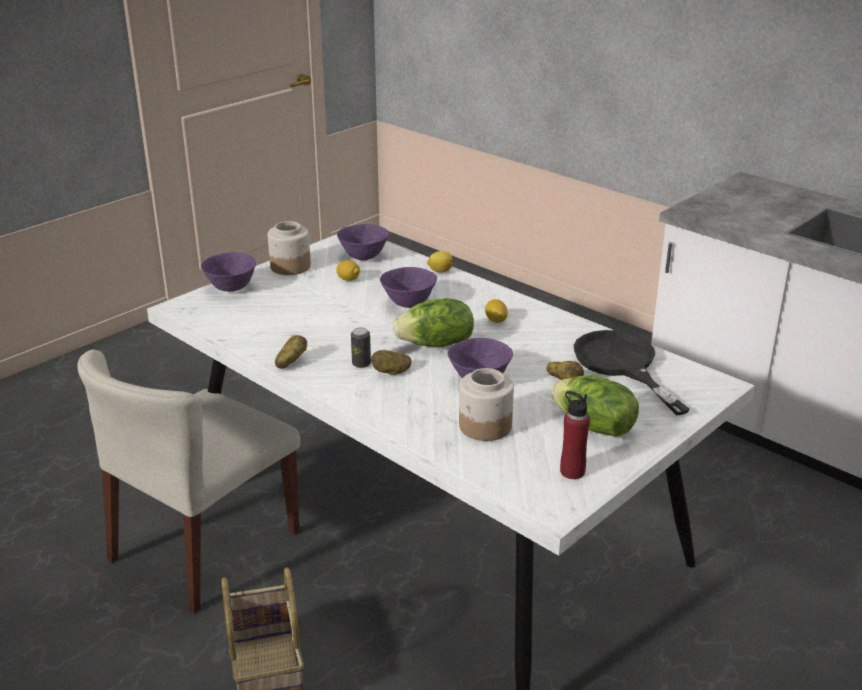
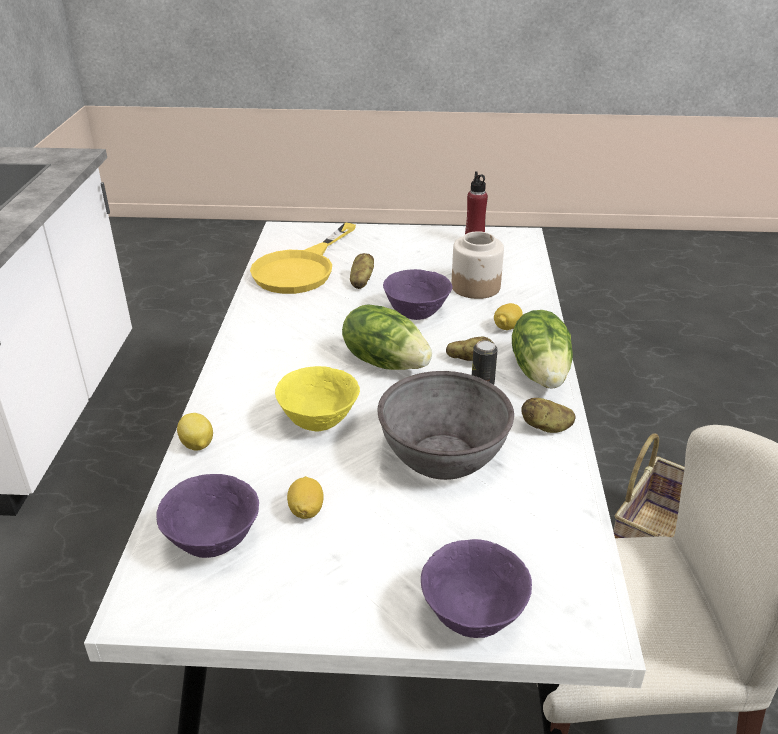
camera: 130 degrees left, 5 degrees up
(290, 267) = (330, 604): jar -> none
(324, 323) = (443, 456): none -> grey bowl
(408, 303) = (319, 422): purple bowl -> yellow bowl
(496, 320) = (291, 351): lemon -> lemon (507, 327)
(593, 427) = (410, 252): lettuce -> lettuce (541, 372)
(622, 365) = (301, 268): black frying pan -> yellow frying pan

